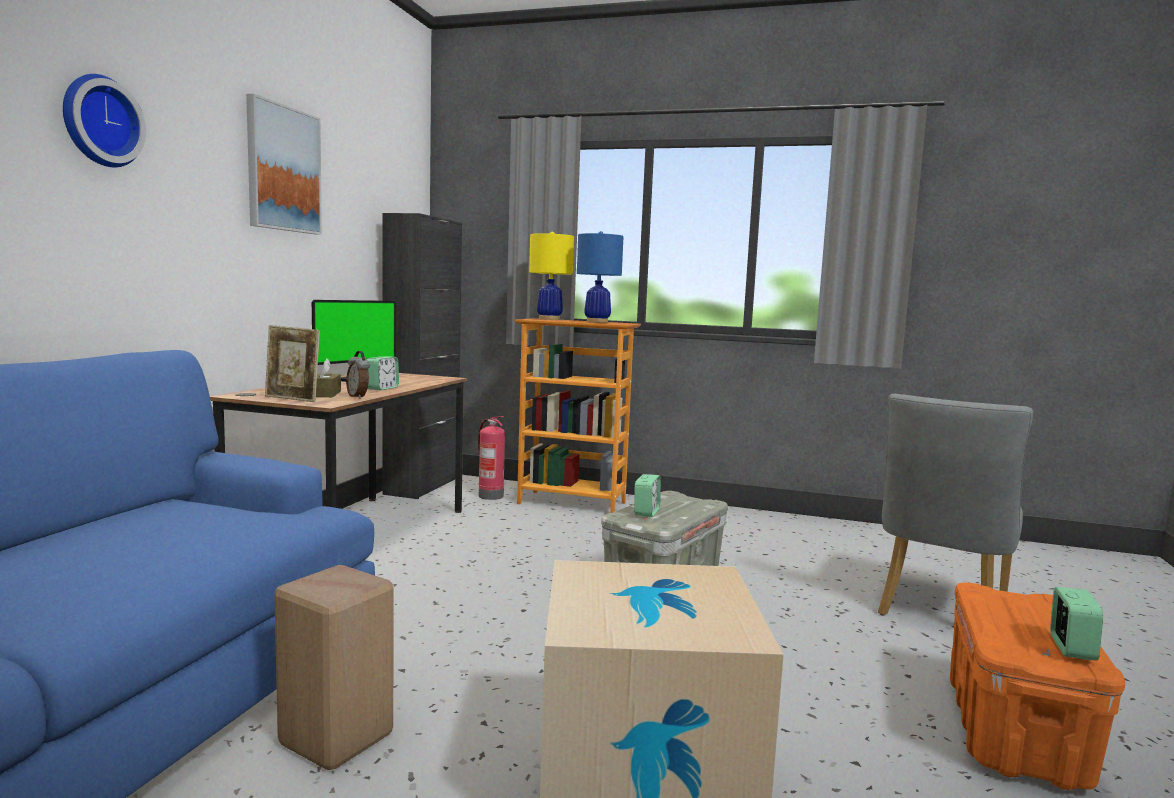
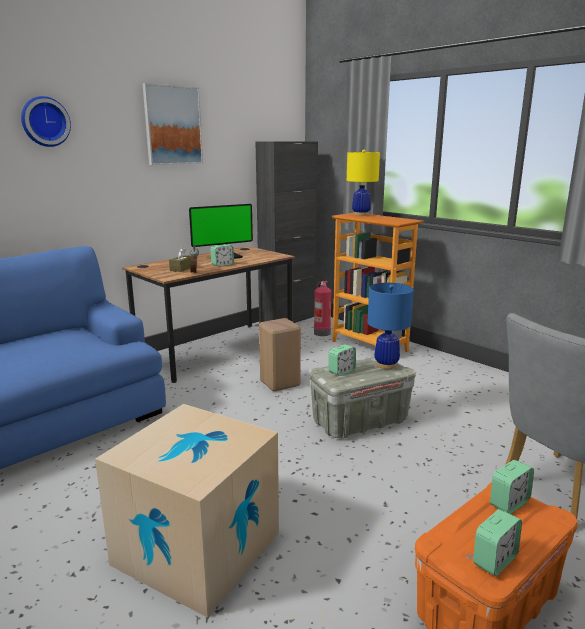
camera: 30 degrees right, 10 degrees up
(292, 399) = (157, 272): picture frame -> none
(336, 741) = (91, 472): beige stool -> beige stool (279, 384)
(597, 322) = (387, 219): blue table lamp -> blue table lamp (386, 365)
(1002, 598) = (509, 503): none -> alarm clock

